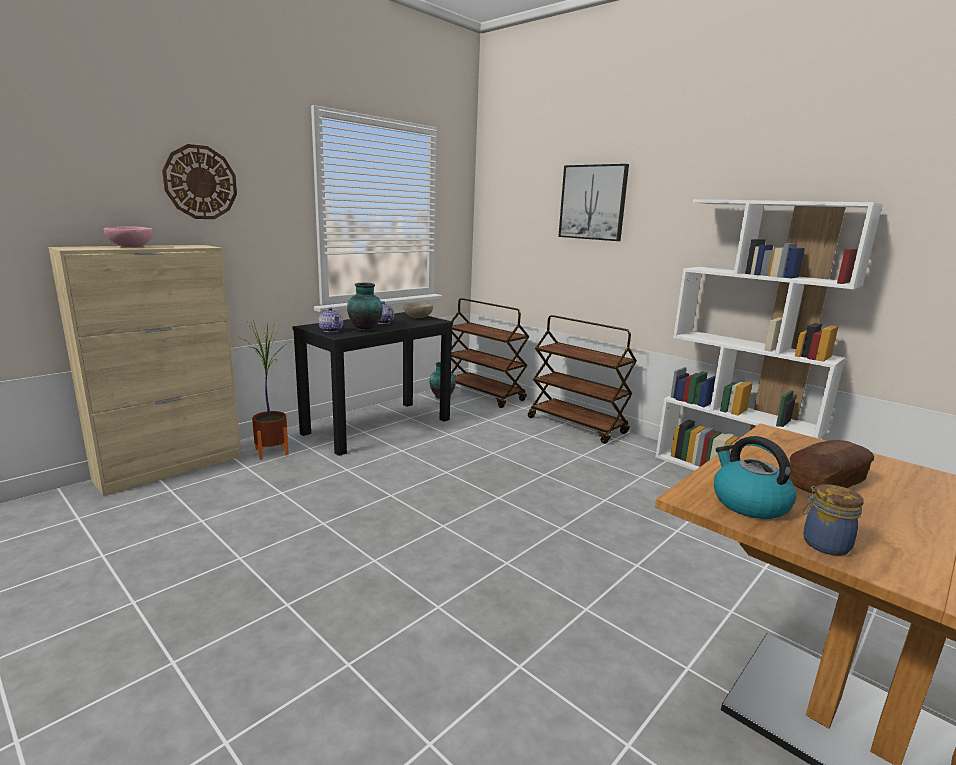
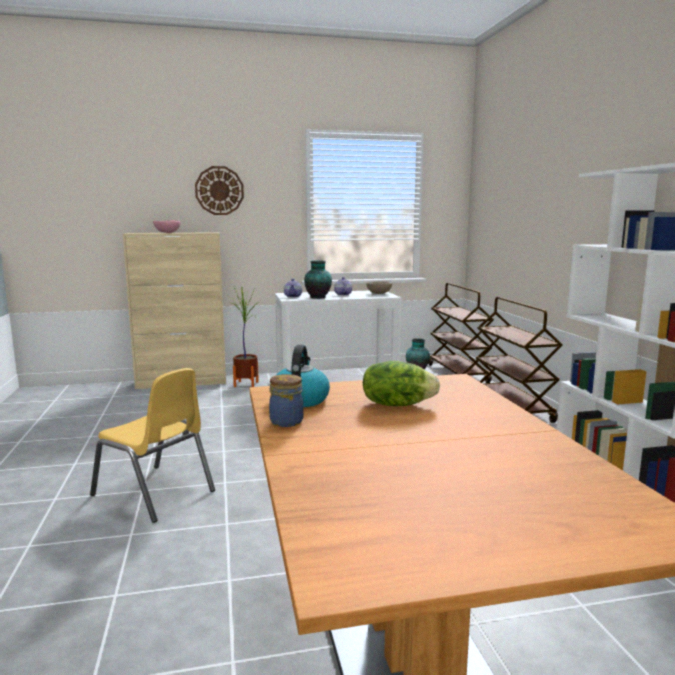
camera: 35 degrees right, 5 degrees down
(371, 661) = (154, 493): none -> yellow chair
(378, 426) = (337, 381): black console table -> white console table
(593, 202) = (539, 186): picture -> none
(825, 482) = (397, 404): bread -> lettuce

